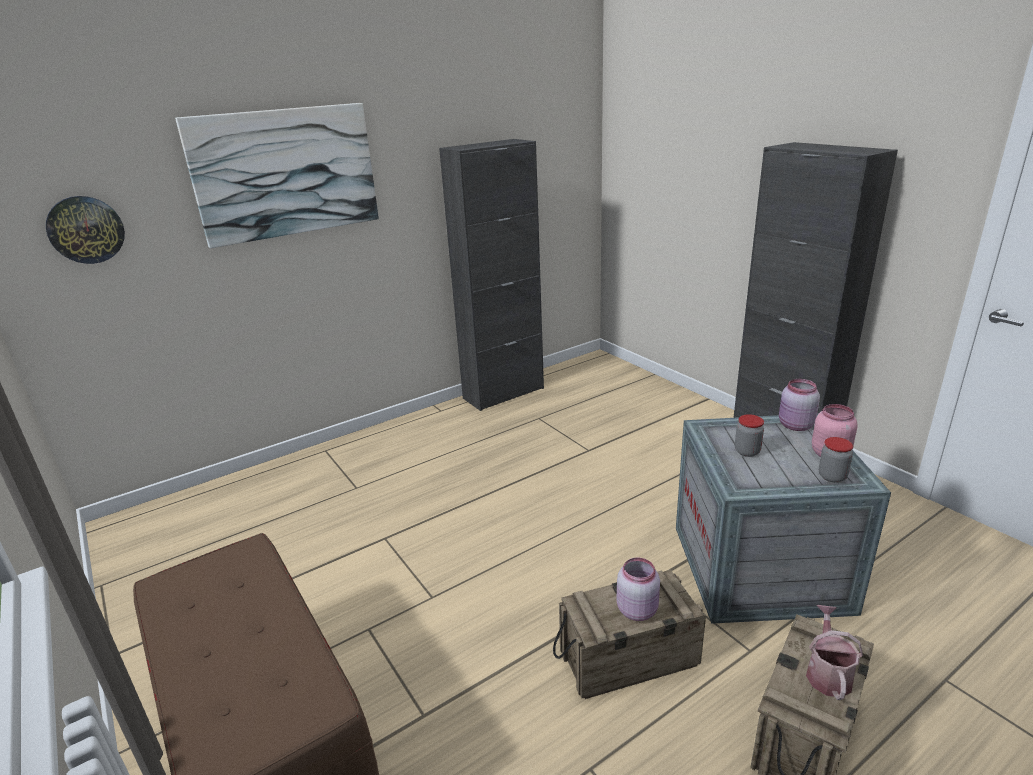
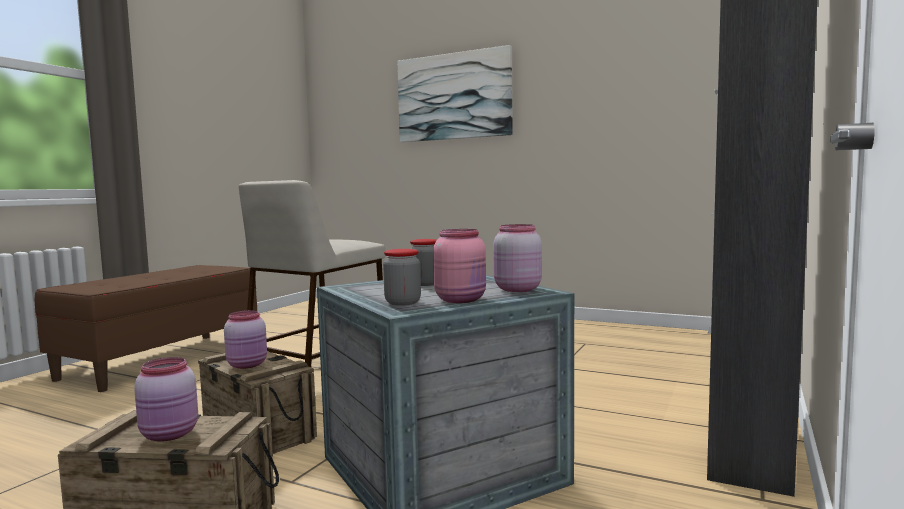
camera: 60 degrees right, 20 degrees down
(86, 229) = (350, 124): wall clock -> none
(484, 589) = (318, 374): none -> beige stool
(503, 393) = (604, 327): black cabinet -> none
(827, 672) = (170, 434): watering can -> pink jar

